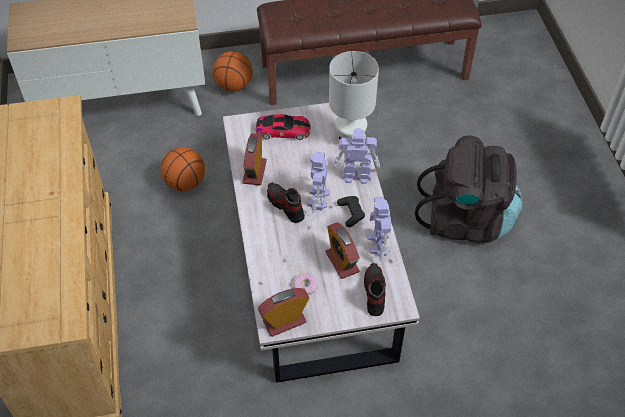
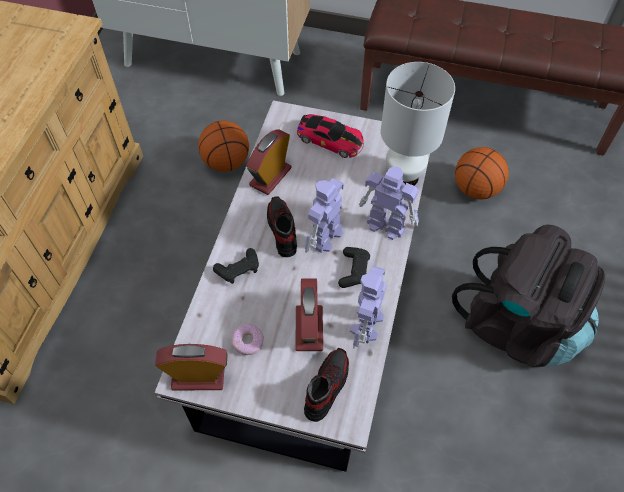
camera: 25 degrees right, 5 degrees up
(233, 85) = (332, 76): basketball -> basketball (476, 189)
(270, 243) = (238, 269): none -> black game controller

